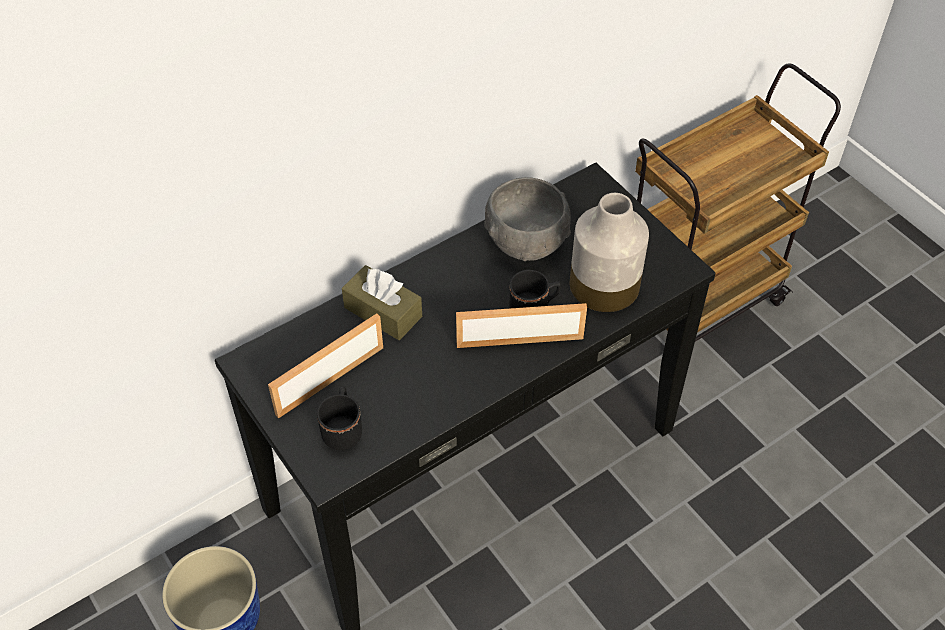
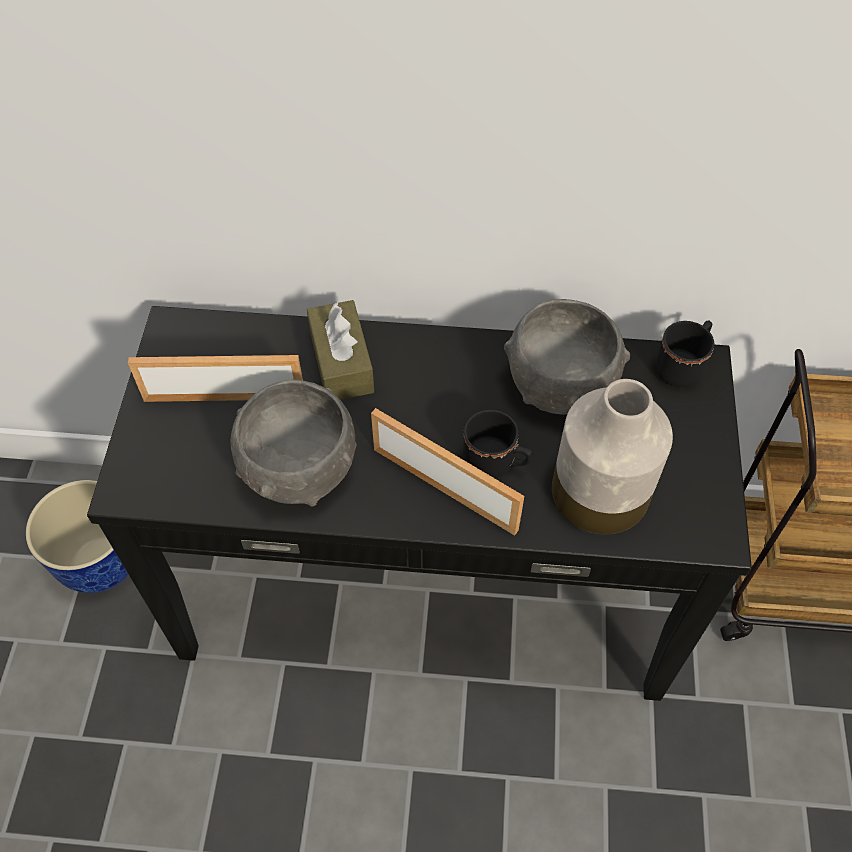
camera: 40 degrees right, 5 degrees up
(343, 429) = (186, 455): black mug -> black mug (682, 365)
(422, 388) = (299, 468): none -> grey bowl

